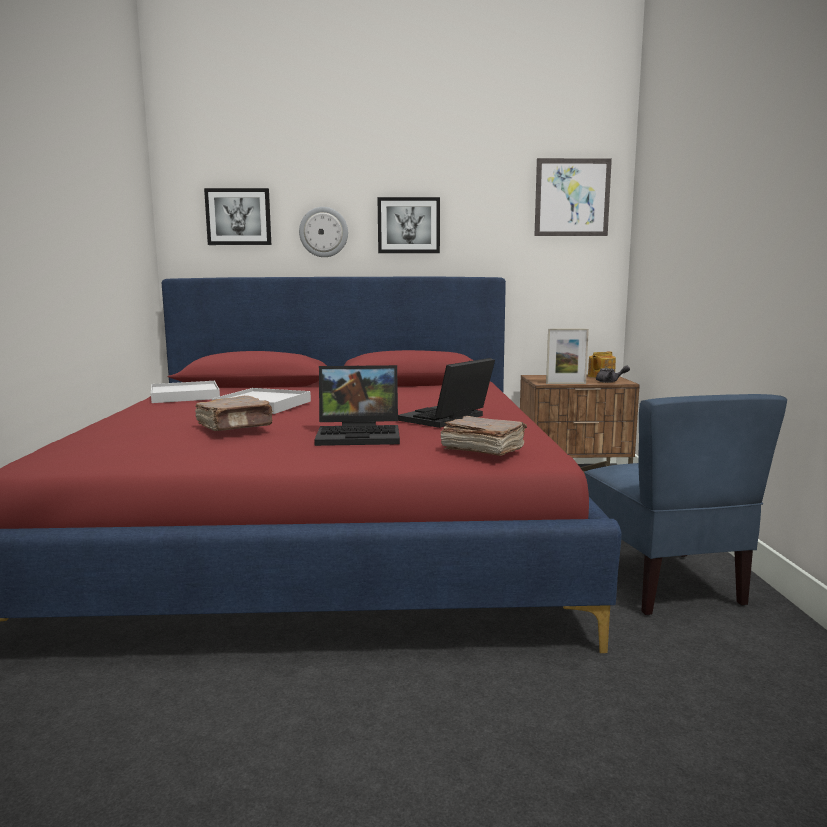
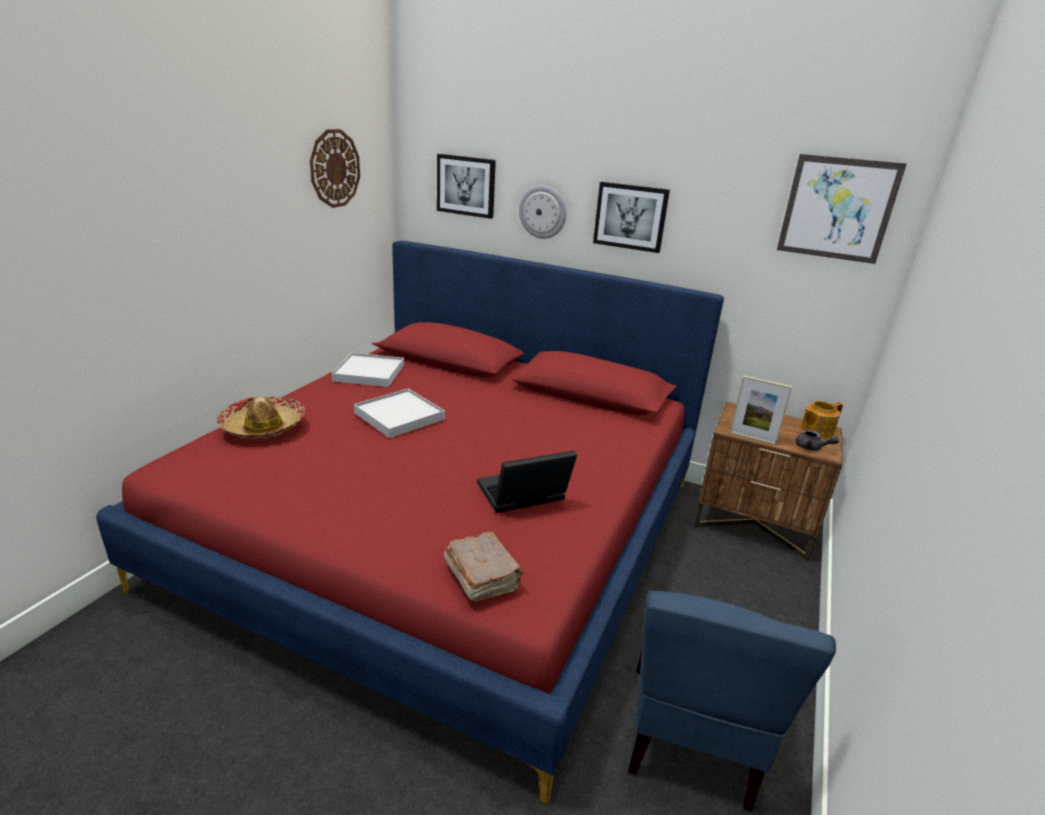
camera: 25 degrees right, 15 degrees up
(114, 188) = (334, 168): none -> wall clock
(123, 424) = (263, 426): none -> hat
(236, 426) = (332, 457): brown book -> none
(361, 435) = (417, 503): laptop -> none

